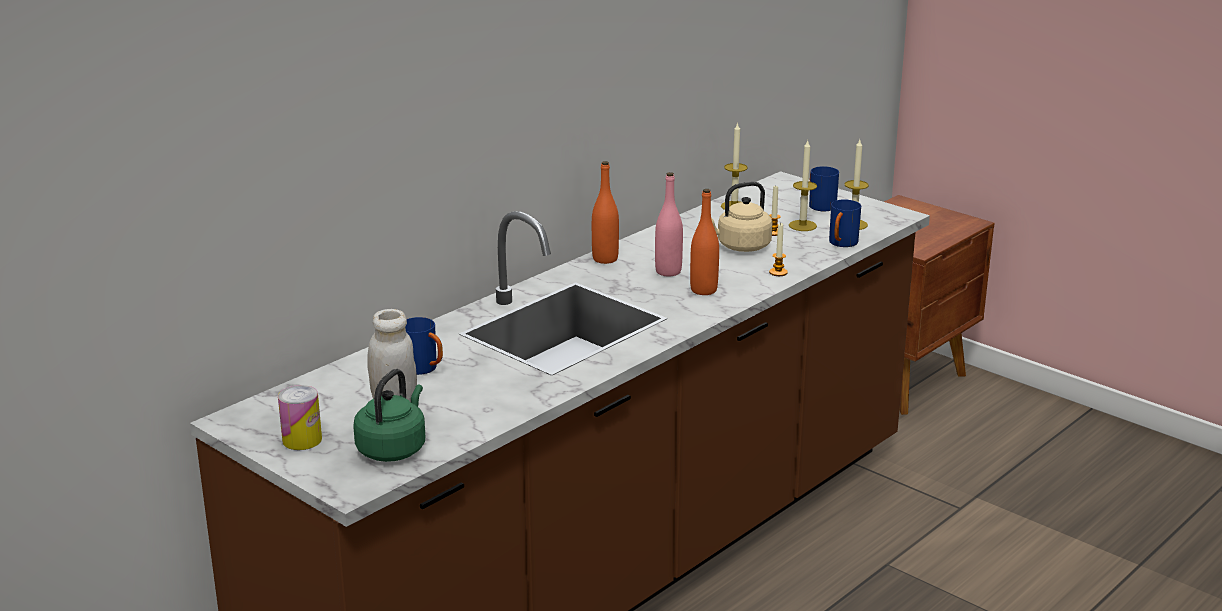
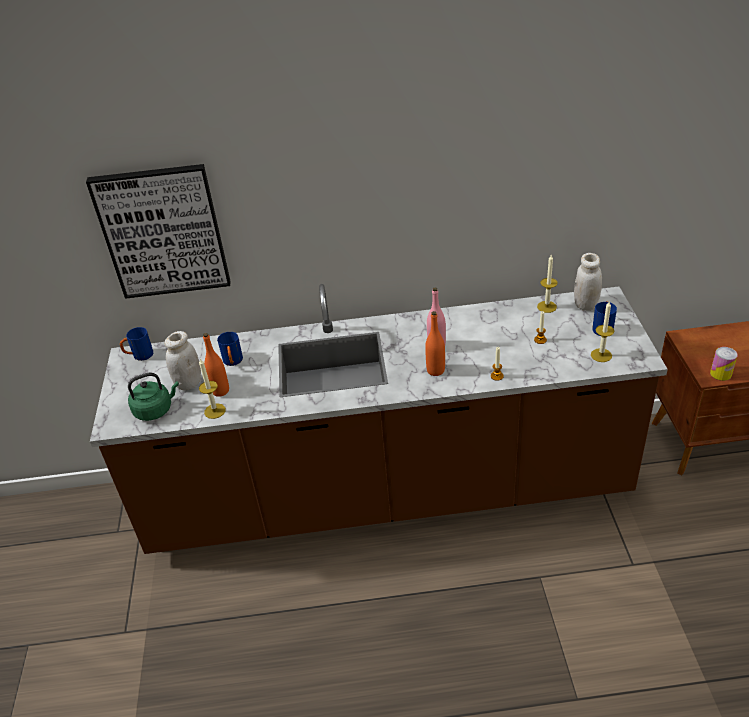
camera: 45 degrees right, 15 degrees up
(284, 168) = (163, 232): none -> picture
(302, 440) = (132, 383): can -> can (720, 373)
(605, 259) = (417, 320): orange bottle -> orange bottle (220, 391)
(740, 246) = (504, 343): beige kettle -> none
(771, 193) = (585, 304): none -> white jar
(802, 225) = (566, 342): candle -> candle (215, 411)
(841, 244) = (569, 369): blue mug -> blue mug (139, 356)

